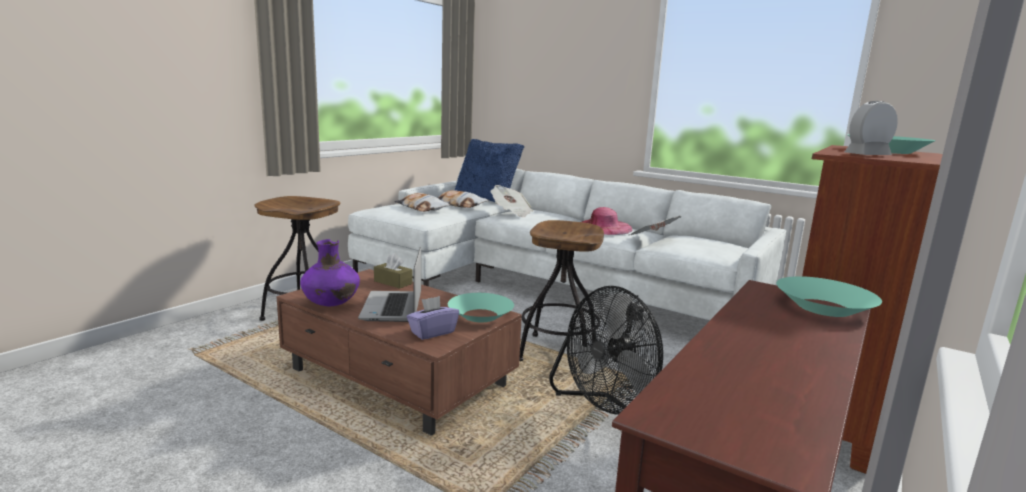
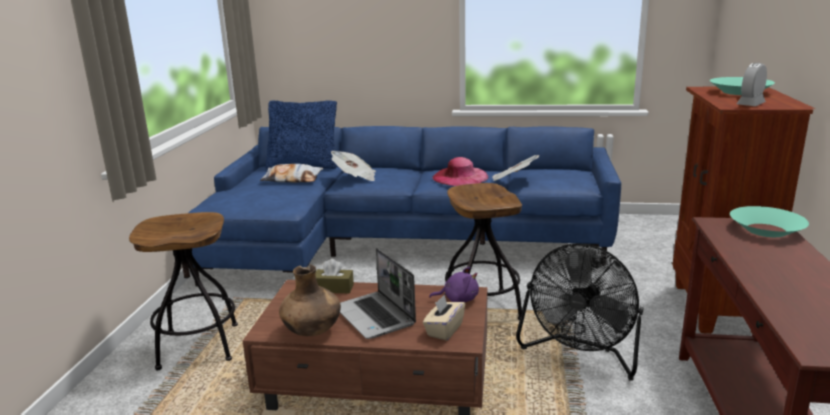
camera: 25 degrees left, 5 degrees up
(331, 304) = (312, 331): purple vase -> brown vase
(422, 208) = (263, 193): pillow -> none
(432, 332) = (444, 330): purple tissue box -> beige tissue box
(480, 315) = (458, 299): turquoise bowl -> purple plush toy
(543, 285) = (397, 242): white sofa -> blue sofa

